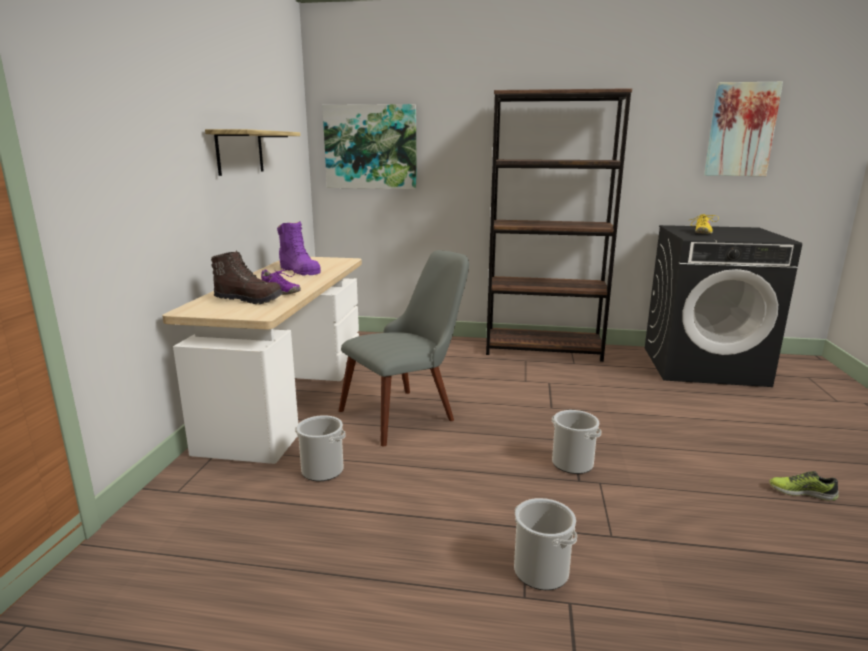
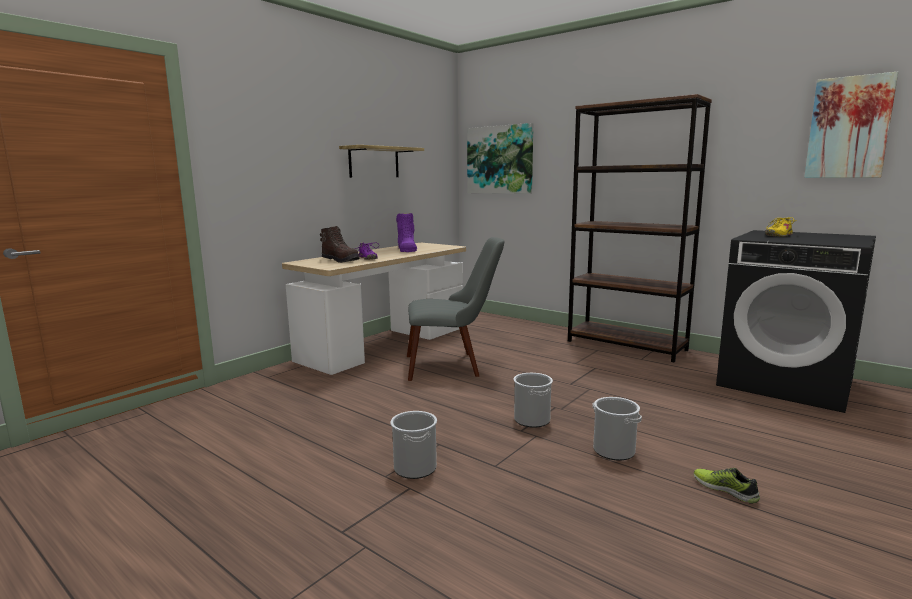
camera: 30 degrees right, 5 degrees down
(322, 470) = (354, 384): bucket -> bucket (613, 451)

